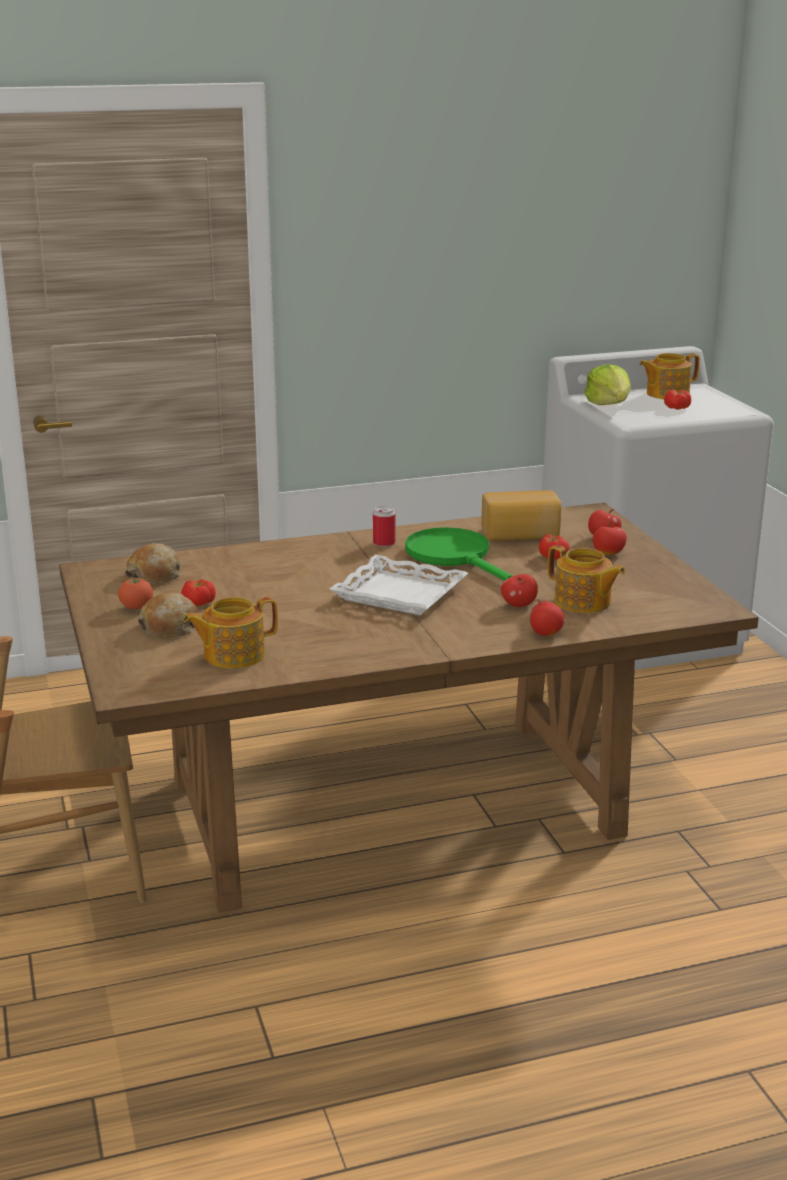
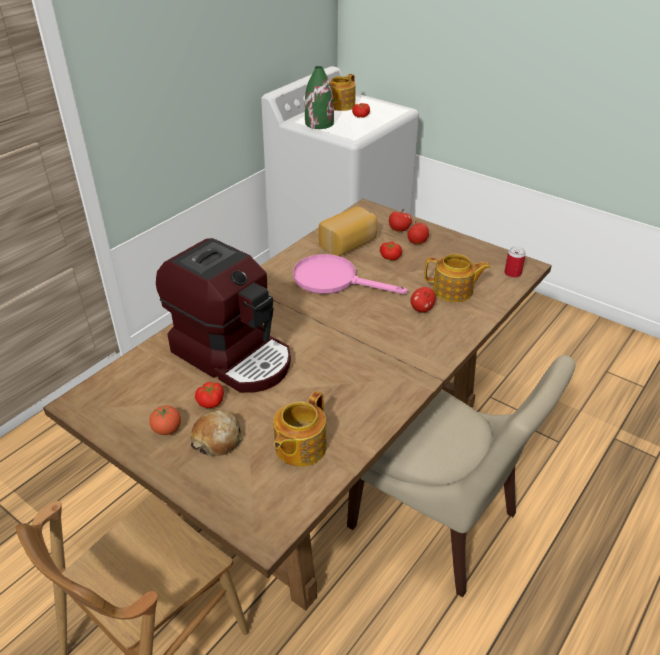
camera: 35 degrees left, 15 degrees up
(154, 575) = (141, 386): bread -> none
(265, 580) = (234, 355): none -> coffee machine
(384, 543) = (273, 284): can -> can (512, 273)
(398, 594) = (339, 330): white tray -> none
(451, 912) = (437, 523): none -> beige chair
(455, 557) = (334, 280): green frying pan -> pink frying pan
(546, 633) = (467, 329): apple -> none
(609, 404) = (319, 123): lettuce -> green vase

